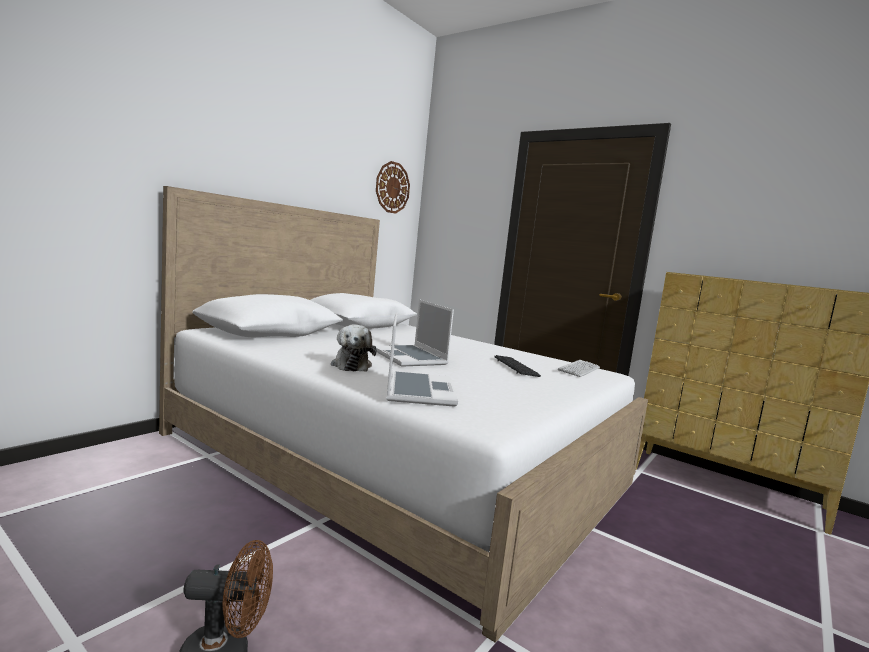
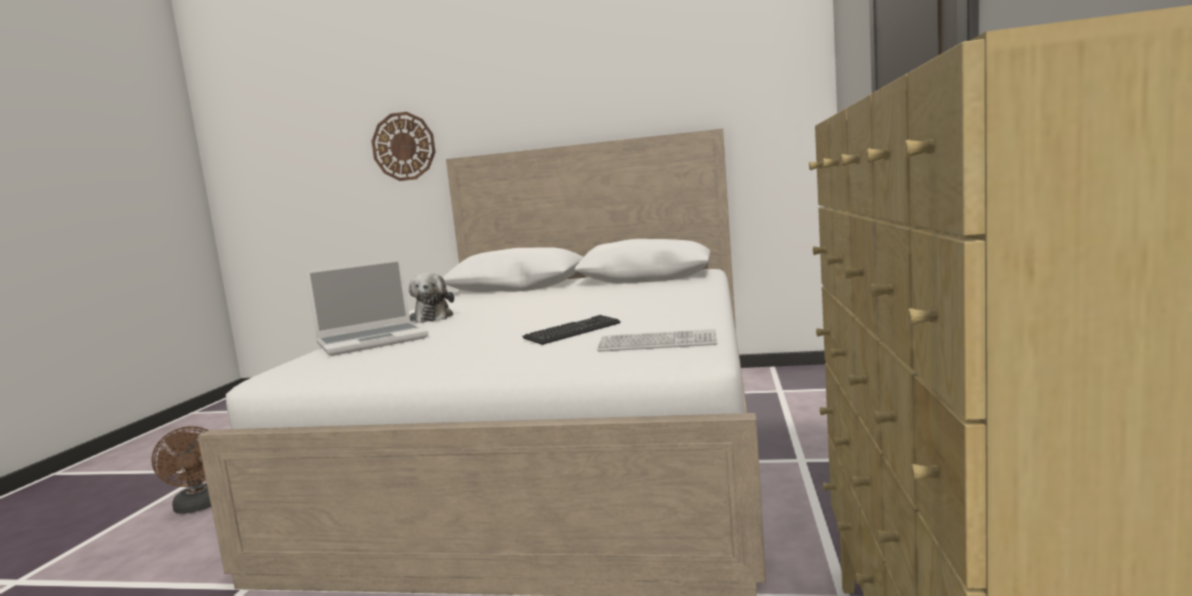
camera: 65 degrees right, 0 degrees up
(351, 365) = (432, 317): plush toy -> plush toy turned 60 degrees counterclockwise
(392, 187) = (758, 73): wall clock -> wall clock (404, 146)
(410, 358) = (512, 314): laptop -> none

